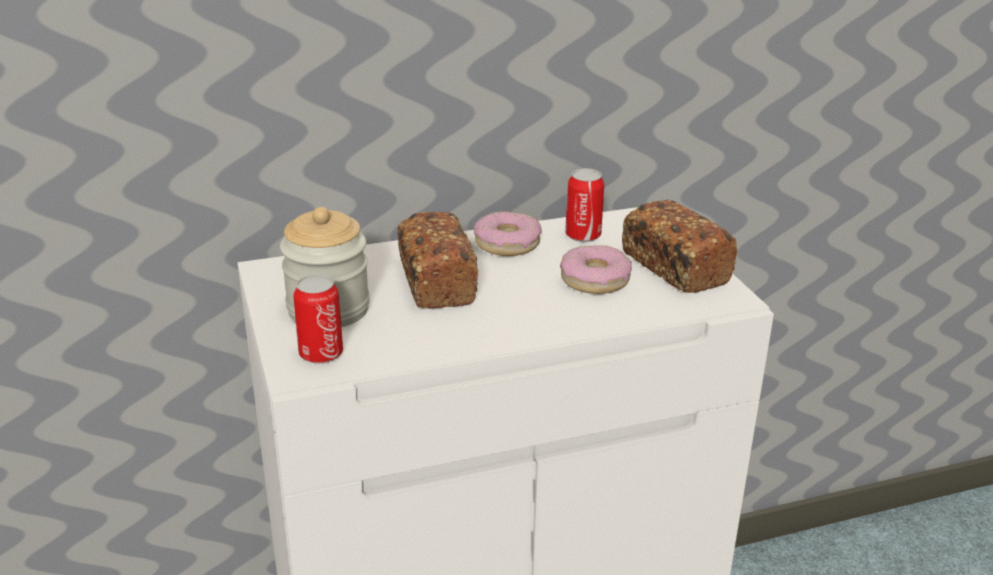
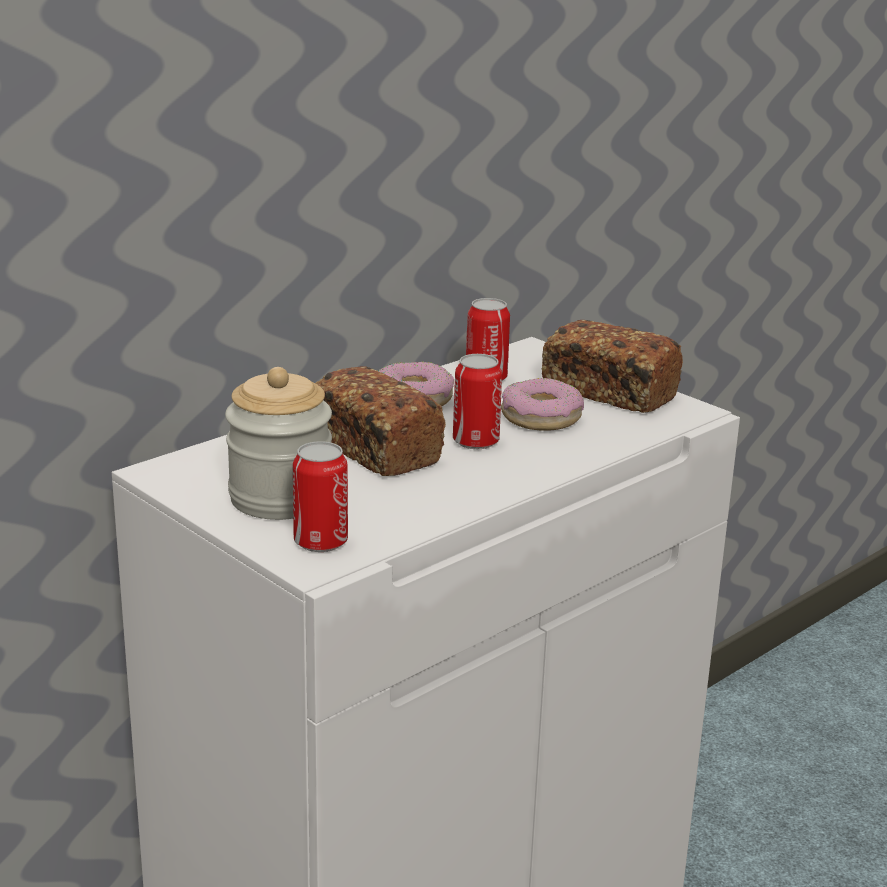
camera: 25 degrees left, 5 degrees down
(521, 291) = (475, 441): none -> can

